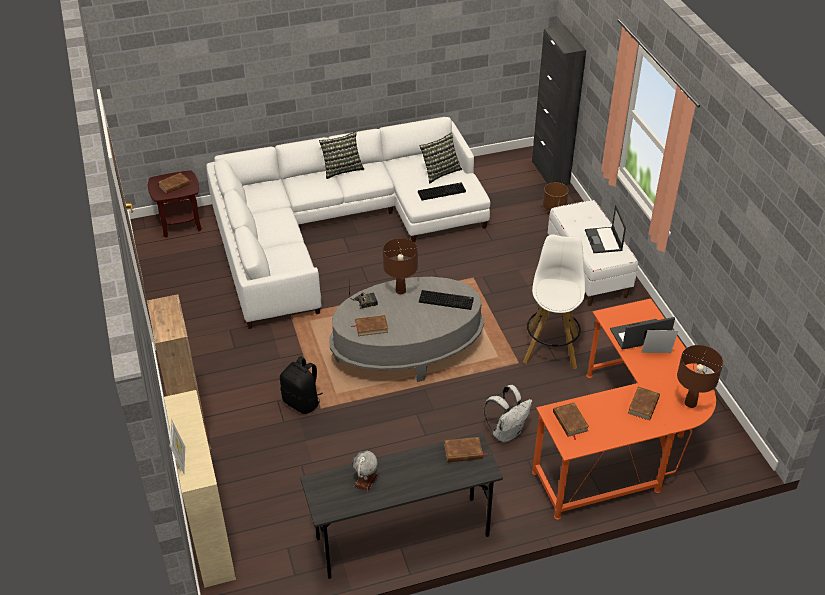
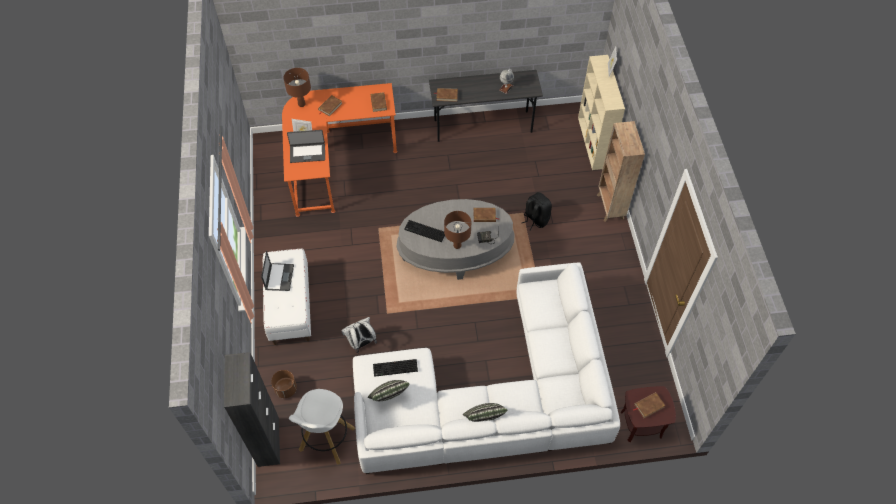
camera: 170 degrees left, 15 degrees up
(507, 432) = (404, 178): white backpack -> white backpack (361, 343)
(551, 348) = (350, 237): white stool -> white stool (326, 440)

